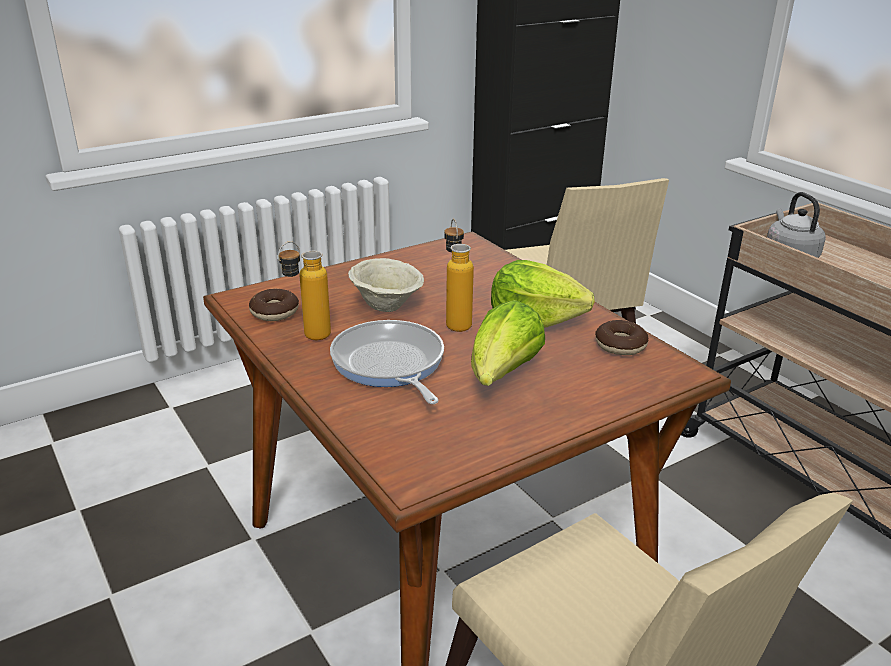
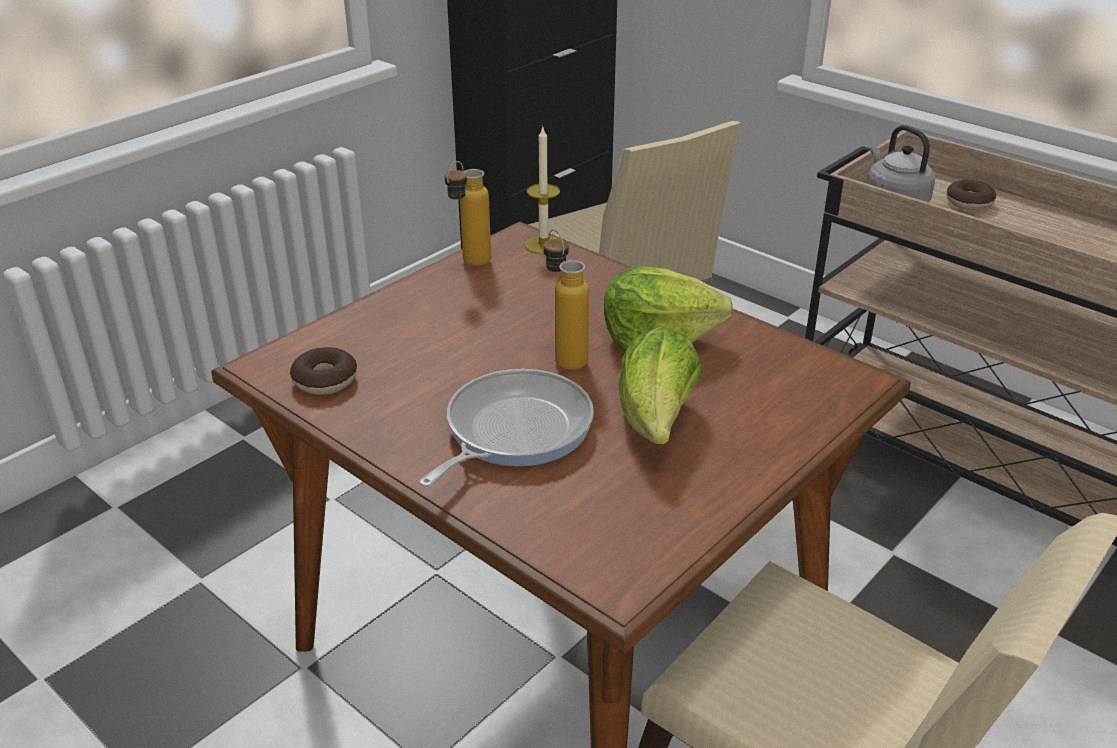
camera: 15 degrees left, 5 degrees up
(308, 338) = (389, 411): bottle -> bottle (469, 265)
(386, 305) = (466, 347): beige bowl -> none
(389, 364) = (513, 431): frying pan -> frying pan turned 75 degrees clockwise
(480, 248) = (543, 245): none -> candle
(620, 345) = (772, 357): donut -> donut (969, 202)

